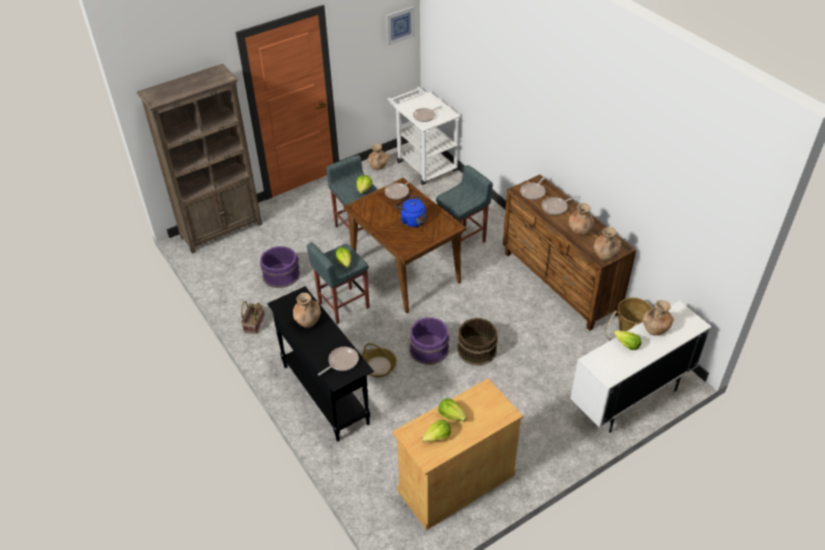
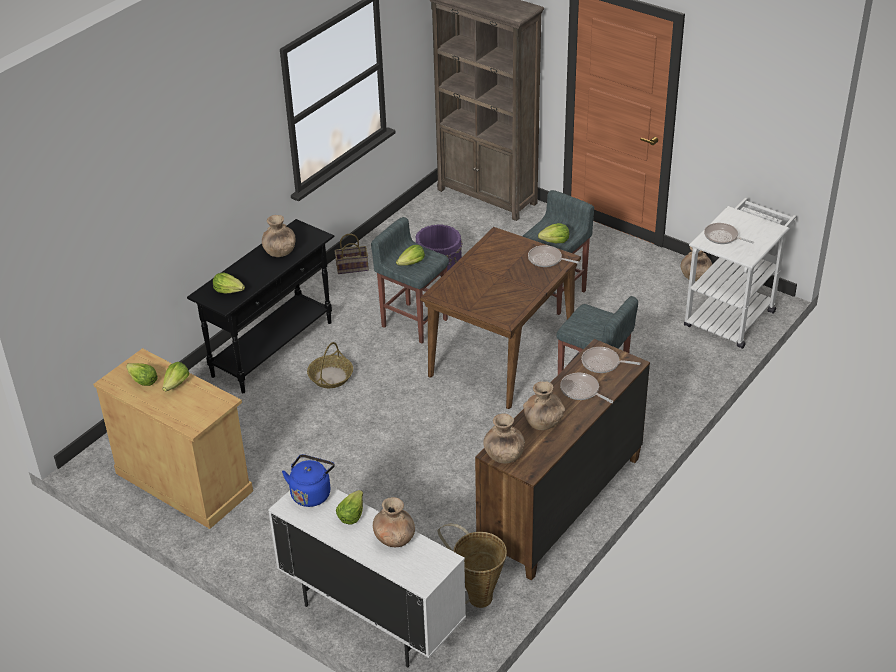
camera: 70 degrees right, 5 degrees down
(341, 362) = (229, 290): frying pan -> lettuce
(399, 25) = (788, 109): picture -> none
(411, 220) = (498, 284): blue kettle -> blue kettle (311, 493)
(428, 348) = (377, 410): purple bucket -> none
(476, 349) = (395, 451): brown bucket -> none

